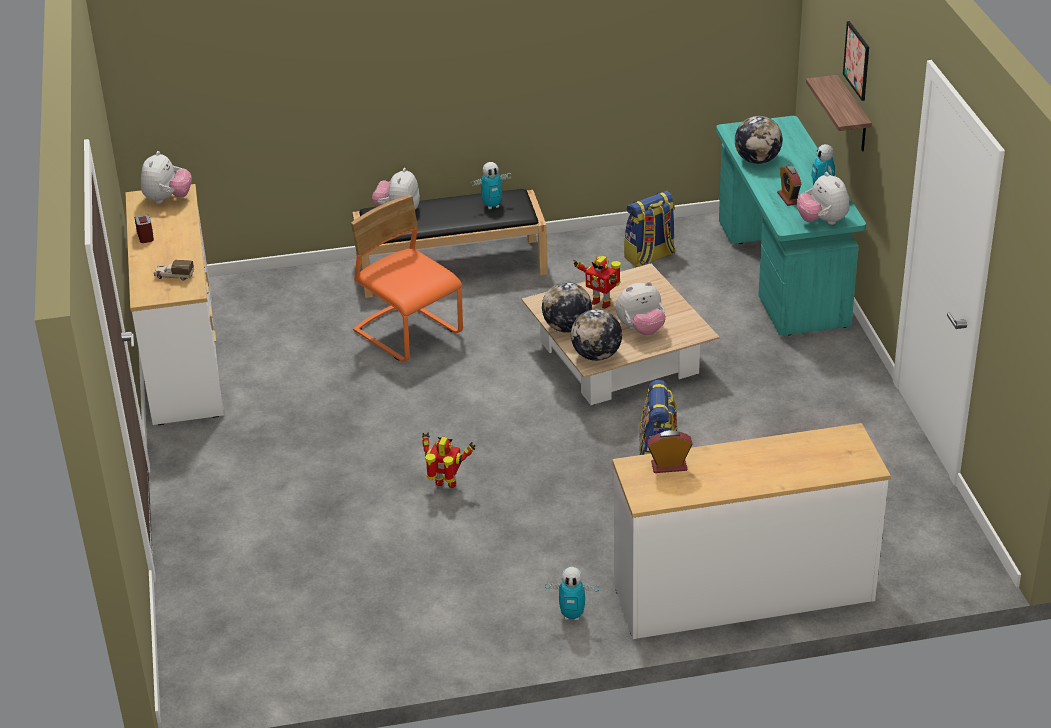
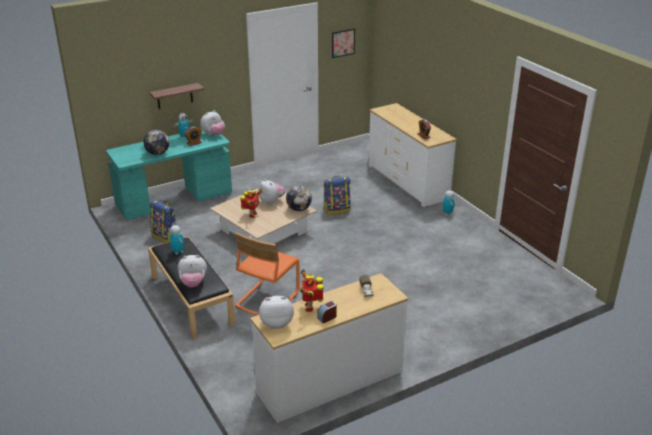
camera: 110 degrees left, 5 degrees down
(446, 485) = (389, 258): toy robot -> toy robot (310, 307)
(567, 328) = (279, 220): globe -> none
(857, 60) = (171, 68): picture -> picture (343, 43)

